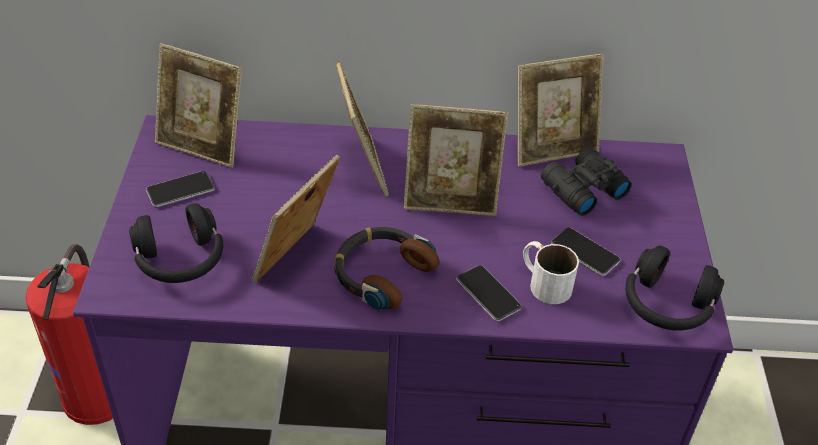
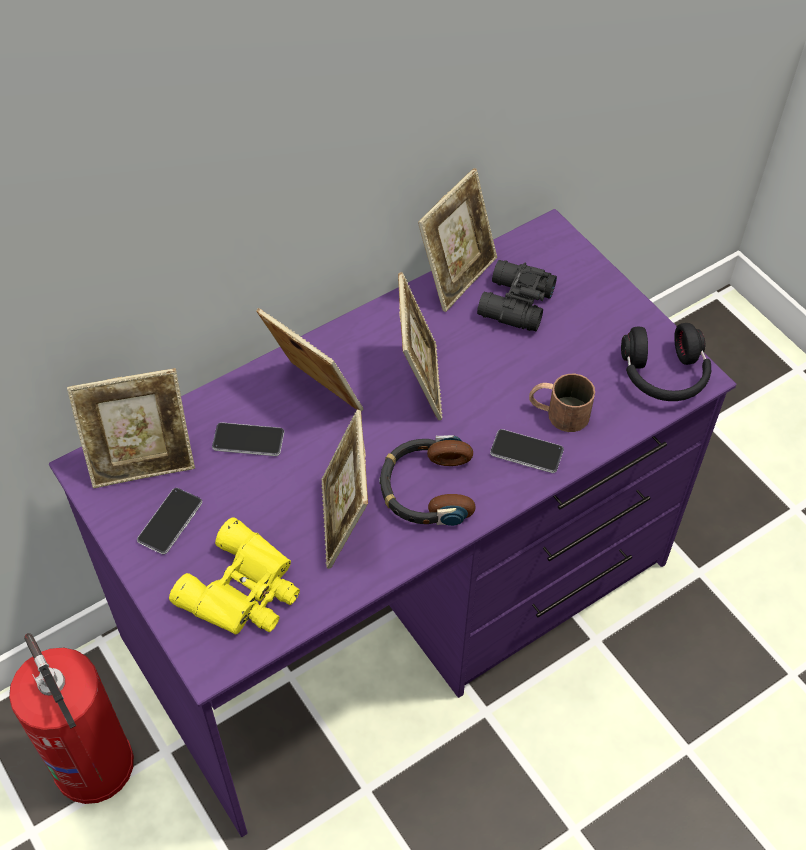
camera: 35 degrees left, 10 degrees up
(181, 261) = (244, 591): black headphones -> yellow binoculars
(450, 201) = (419, 381): picture frame -> picture frame turned 60 degrees counterclockwise
(543, 281) = (558, 412): white mug -> brown mug
(585, 252) = (566, 365): phone -> phone (248, 440)

